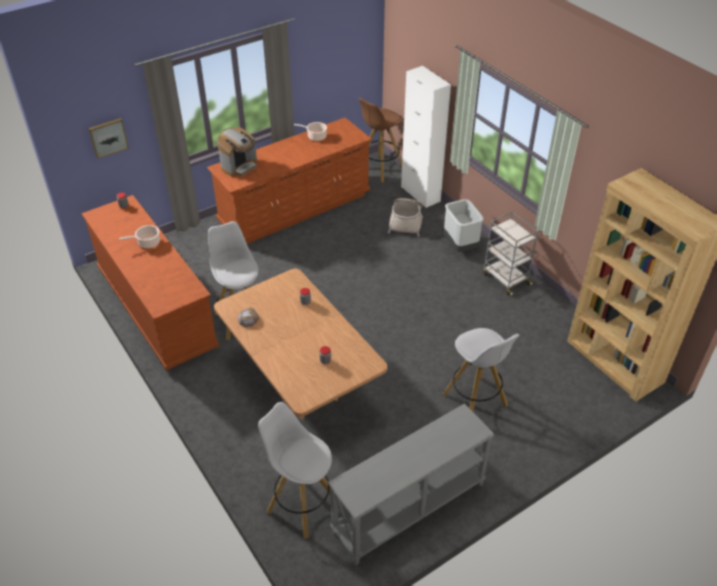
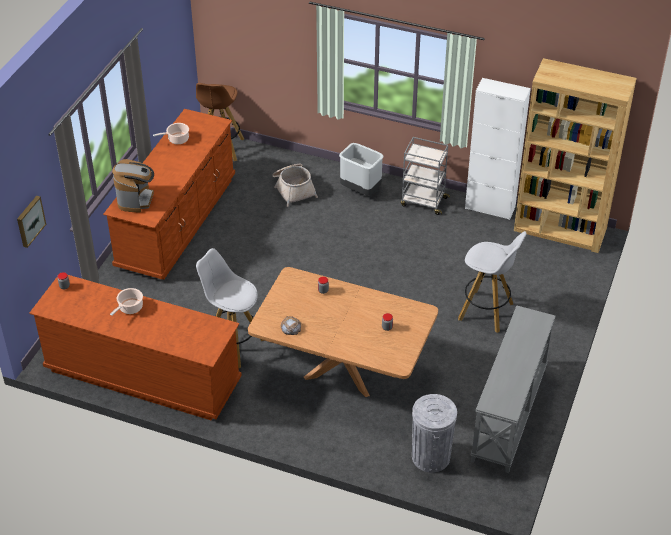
camera: 35 degrees left, 0 degrees up
(302, 505) = (430, 457): white stool -> grey trash can
(420, 194) = (282, 157): white cabinet -> white cabinet (490, 207)

